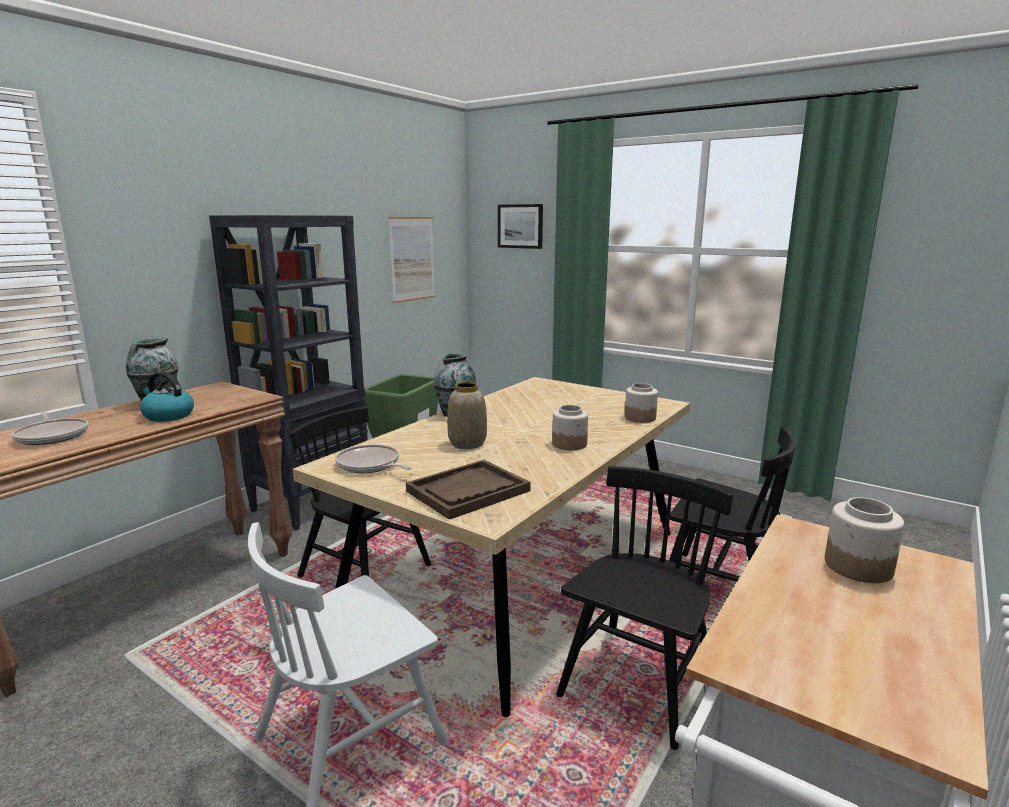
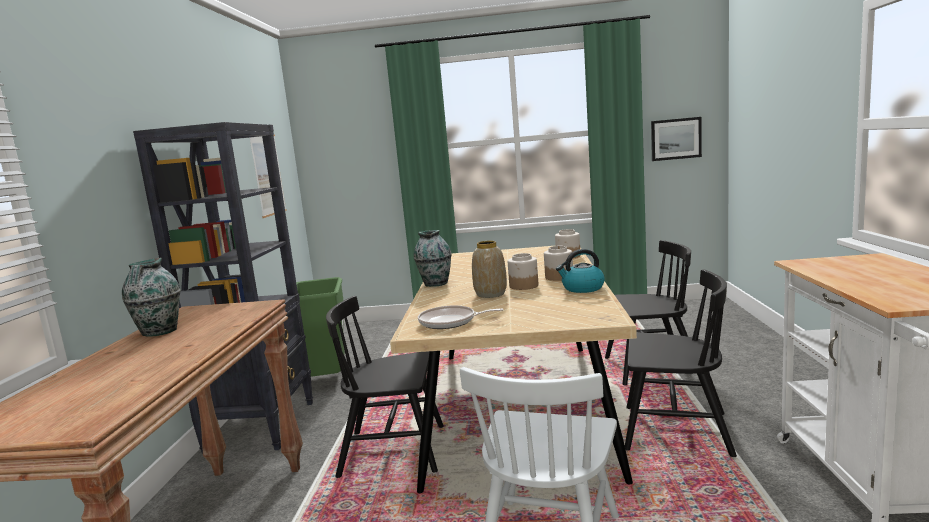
camera: 30 degrees left, 5 degrees down
(53, 435) = (109, 377): frying pan -> none
(168, 416) = (204, 334): kettle -> kettle (582, 288)
(468, 491) = (558, 313): brown tray -> none
(520, 226) = (354, 137): picture -> picture (675, 139)
(638, 681) = (675, 431): black chair -> black chair turned 105 degrees clockwise
(859, 566) = (853, 265): jar -> jar (524, 286)

